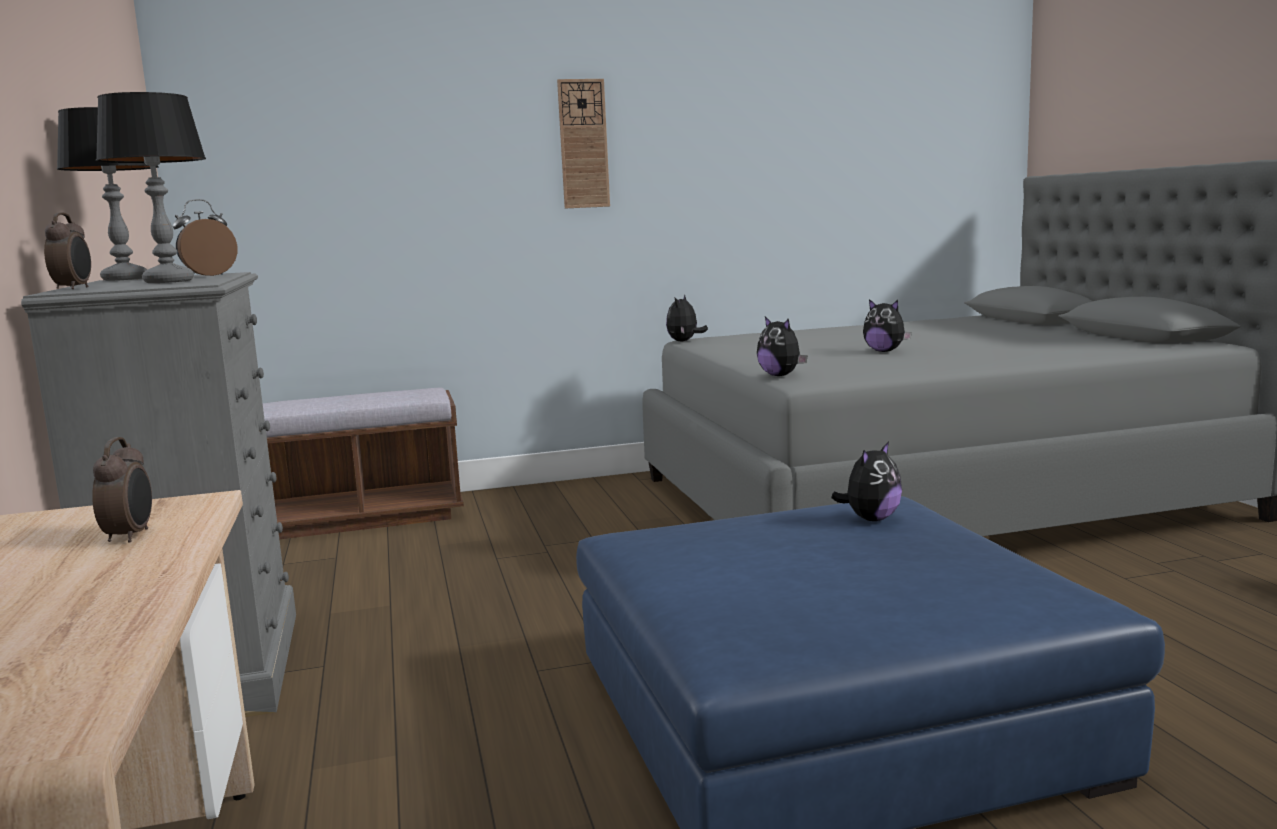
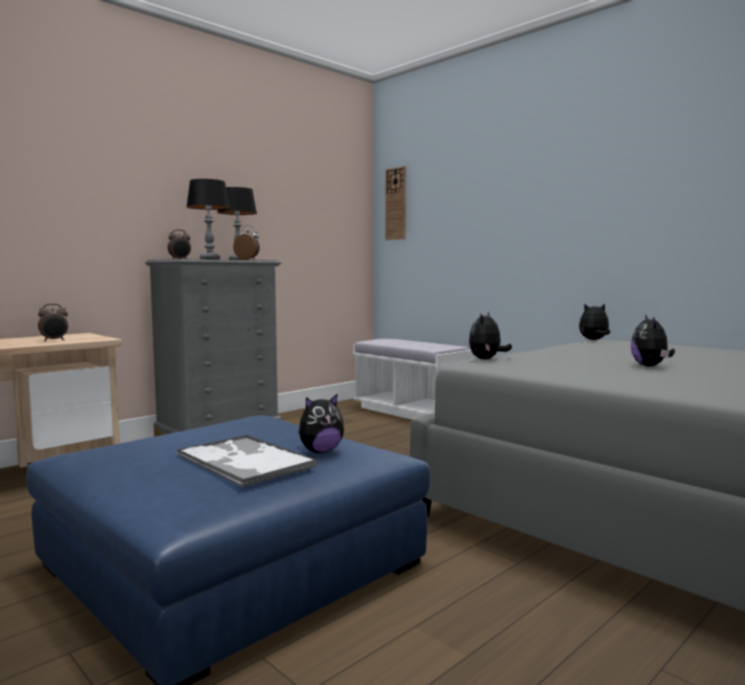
camera: 60 degrees right, 5 degrees down
(363, 518) = (410, 412): brown bench -> white bench
(583, 144) = (573, 189): wall clock -> wall clock (396, 204)
(871, 519) = (320, 451): plush toy -> plush toy turned 45 degrees counterclockwise
(892, 551) = (244, 461): none -> tray

